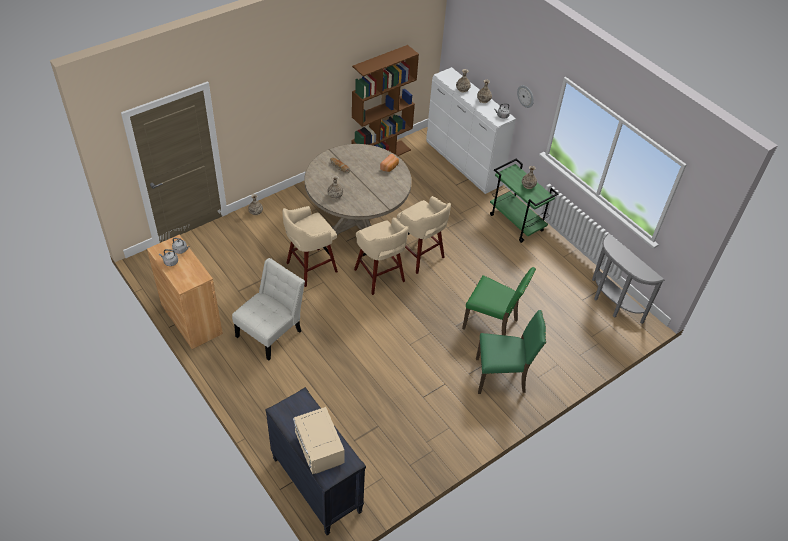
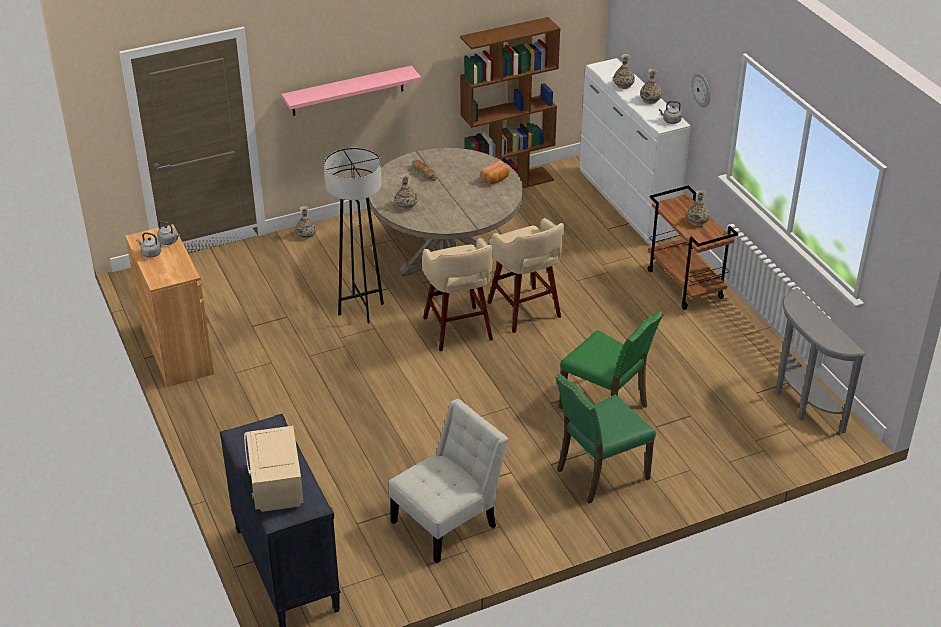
camera: 15 degrees right, 10 degrees down
(271, 331) = (282, 379): white chair -> white chair (448, 521)
(279, 113) = (348, 91): none -> pink shelf
(310, 268) = (361, 309): beige stool -> grey floor lamp
(501, 376) = (599, 474): green chair -> green chair turned 135 degrees clockwise
(517, 223) = (685, 285): green cart -> brown cart

